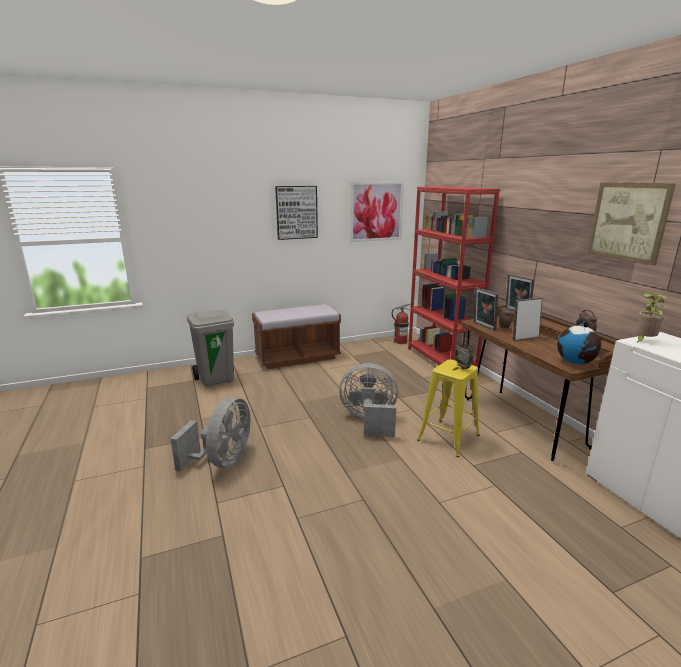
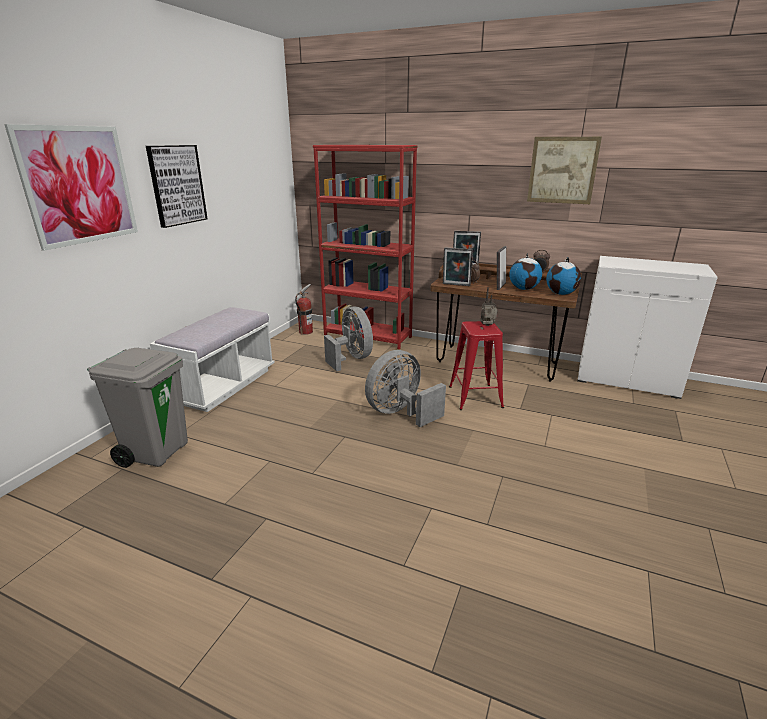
camera: 45 degrees left, 5 degrees up
(223, 461) = (336, 526): grey fan -> grey fan (352, 359)
(297, 358) = (223, 385): brown bench -> white bench
(376, 211) = (256, 179): picture -> picture (79, 185)
(448, 437) = (475, 397): yellow stool -> red stool
(544, 347) = (523, 289): none -> globe
(643, 341) = (610, 263): potted plant -> none

